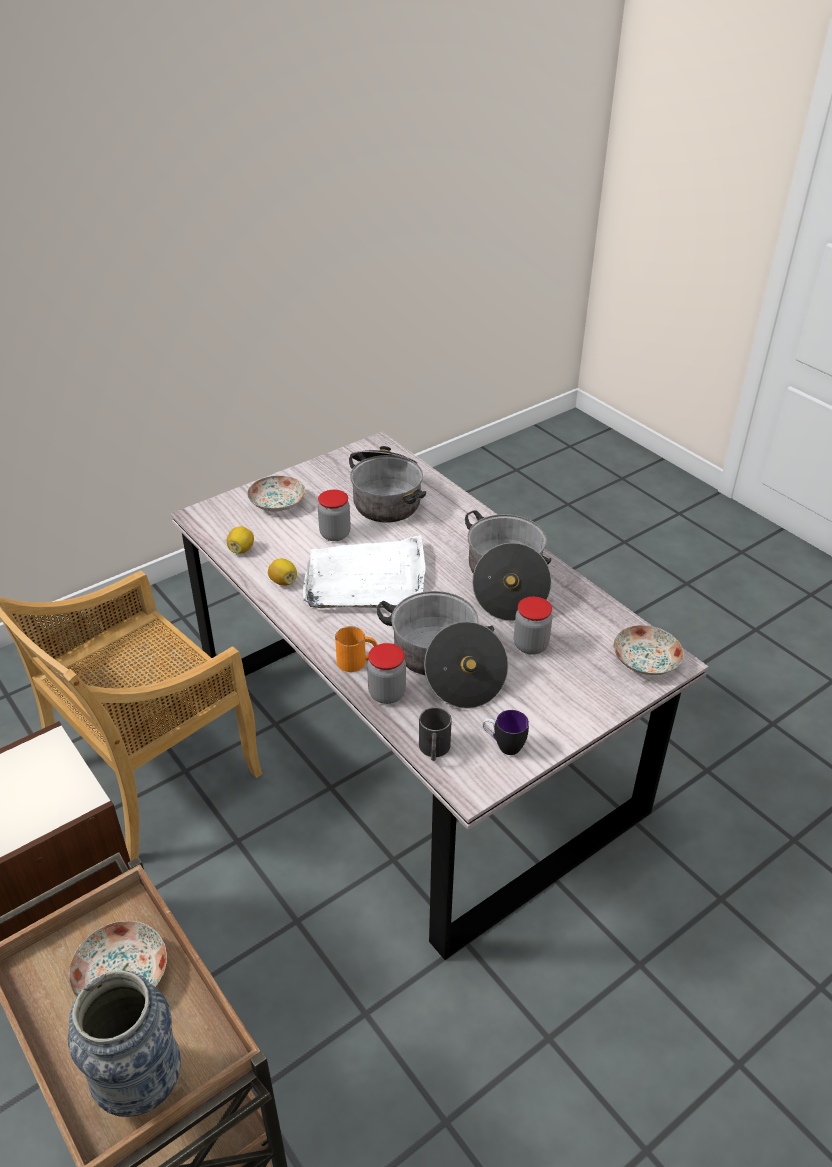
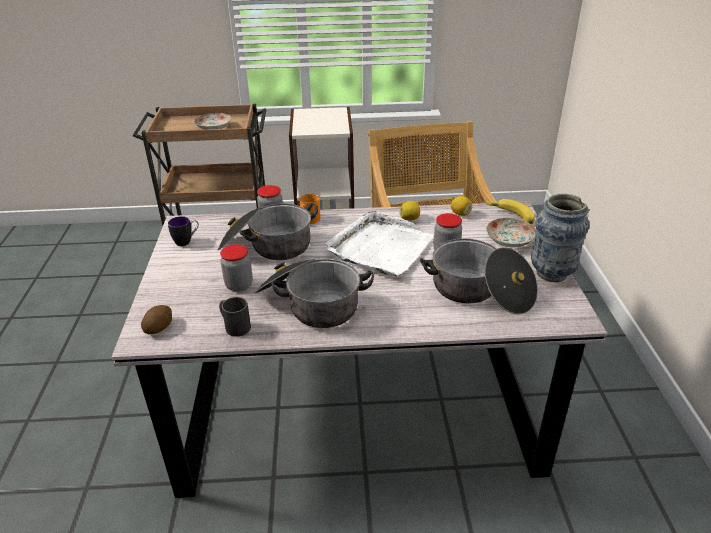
camera: 125 degrees right, 5 degrees down
(140, 1084) = (174, 125): vase -> vase (551, 273)
(223, 514) = (511, 217): none -> banana
(434, 750) = (216, 221): black mug -> black mug (234, 326)
(644, 661) = (159, 327): plate -> potato

